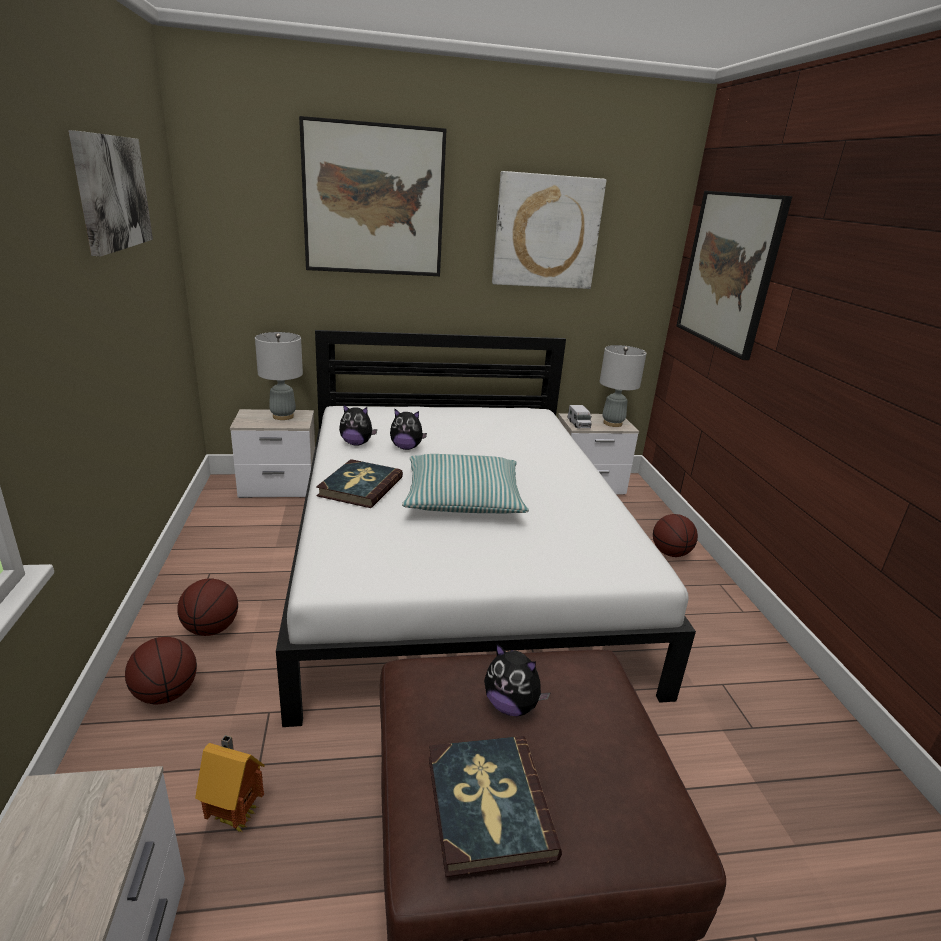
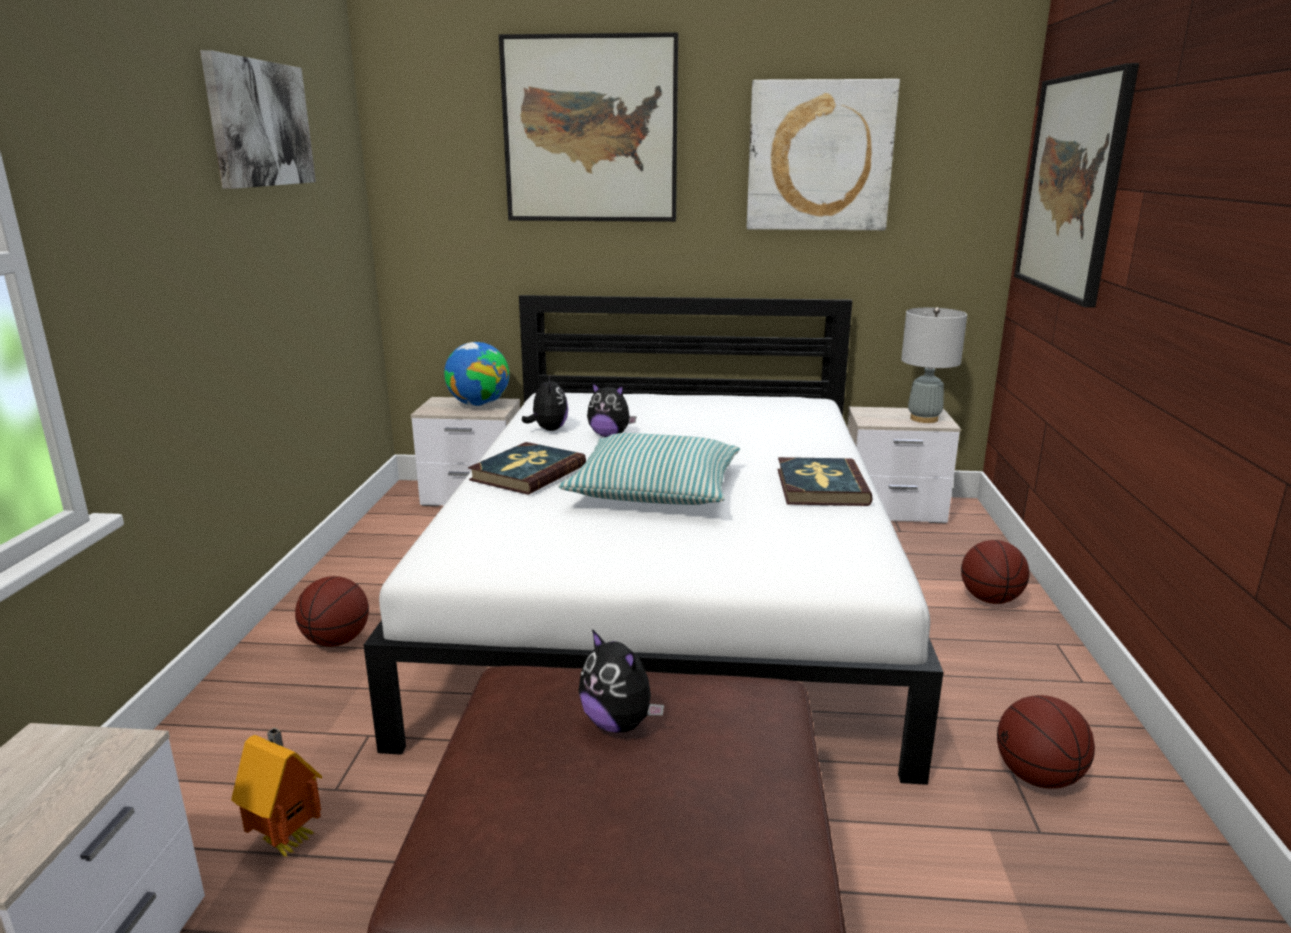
camera: 15 degrees right, 5 degrees down
(166, 694) = (260, 703): basketball -> basketball (1037, 777)
(283, 416) = (479, 404): grey table lamp -> globe
(356, 443) = (548, 429): plush toy -> plush toy turned 120 degrees counterclockwise
(487, 806) = (532, 825): book -> book (820, 487)
(578, 424) = (871, 419): toy truck -> none

